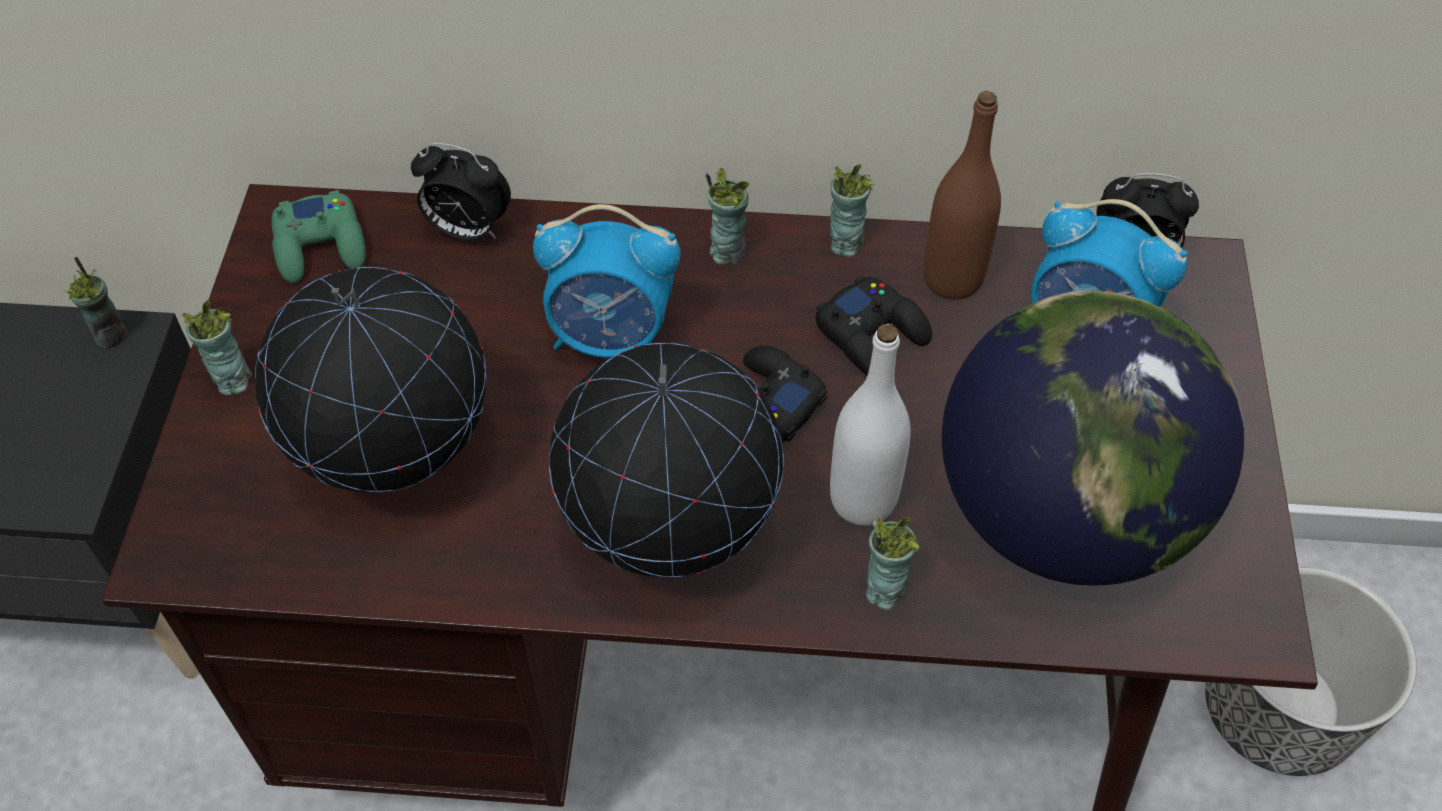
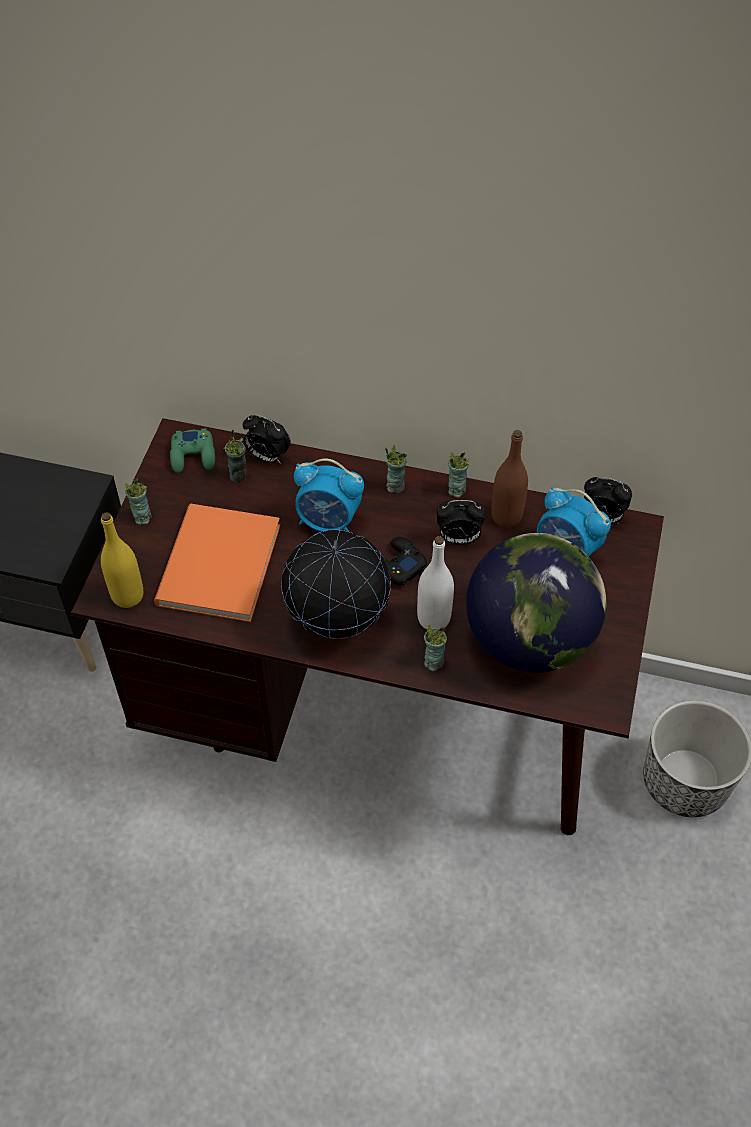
camera: 10 degrees right, 0 degrees up
(111, 335) = (80, 483): cup -> cup (238, 475)
(221, 546) = (127, 595): none -> yellow bottle
(397, 460) = (215, 567): globe -> orange book
(872, 335) = (458, 539): black game controller -> alarm clock

